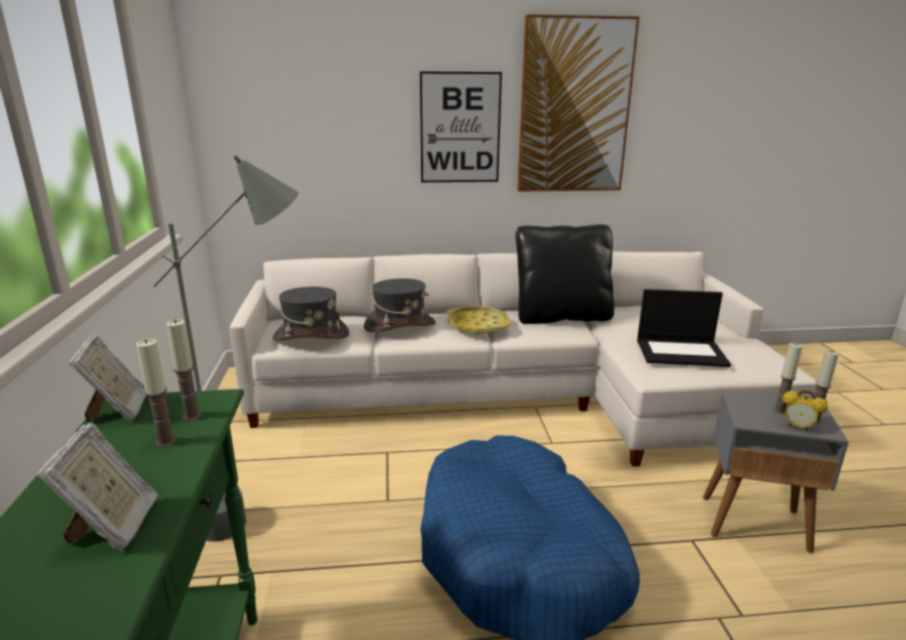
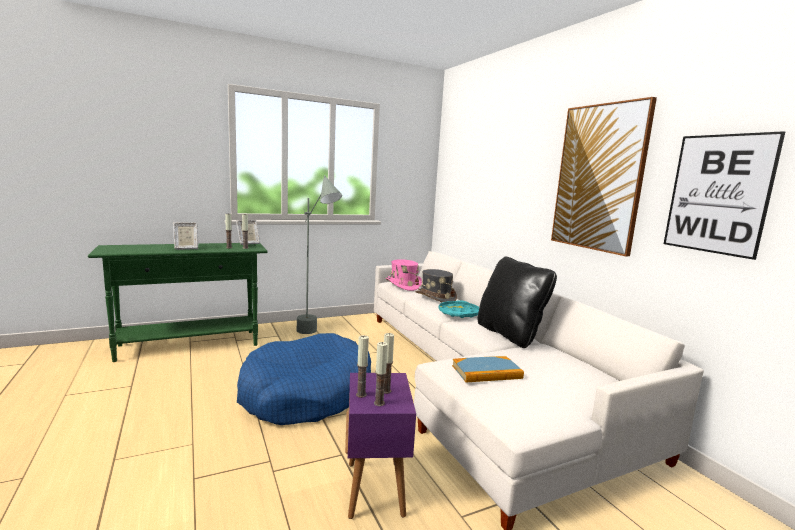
camera: 70 degrees right, 10 degrees down
(311, 335) = (403, 285): grey hat -> pink hat
(460, 128) = (528, 189): picture -> picture (718, 194)
(477, 325) = (459, 313): yellow tray -> turquoise tray
(682, 352) = (486, 372): laptop -> book
(756, 523) = (375, 489): grey side table -> purple side table
(798, 427) = (361, 394): alarm clock -> candle

